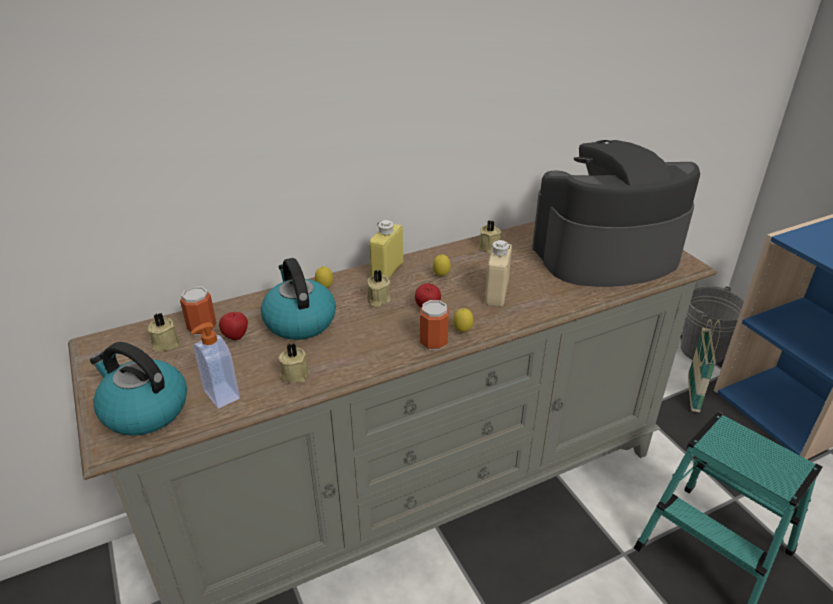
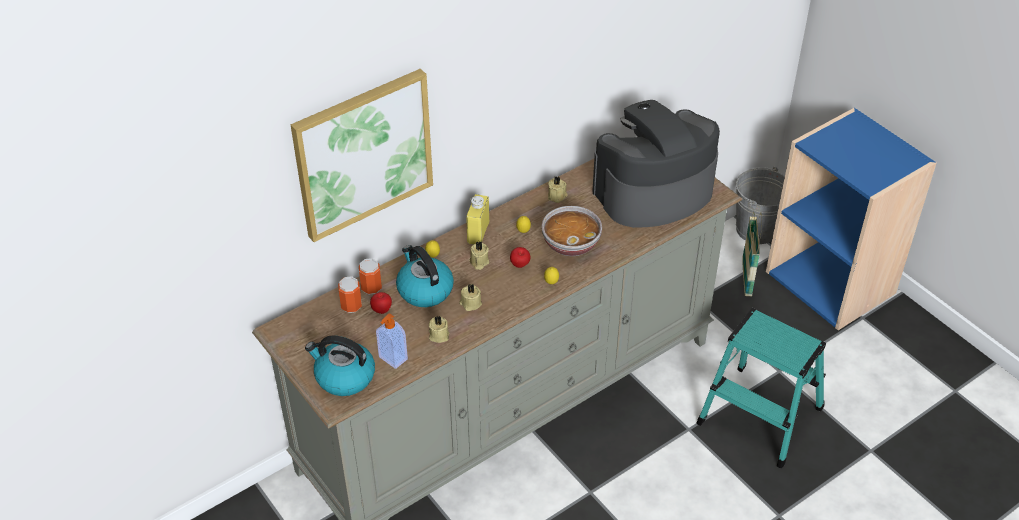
camera: 10 degrees left, 10 degrees up
(165, 343) = (329, 323): beige candle -> beige candle (470, 303)
(228, 121) = (363, 153): none -> picture
(433, 342) = (531, 295): can -> can (371, 287)
(496, 293) = (570, 244): beige bottle -> bowl

